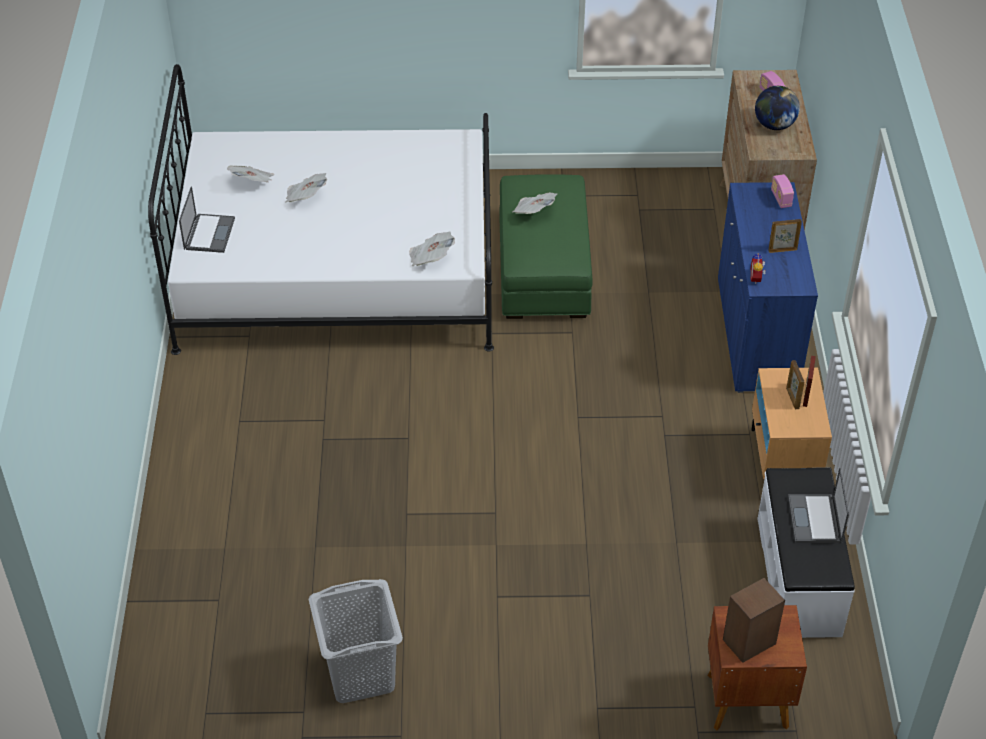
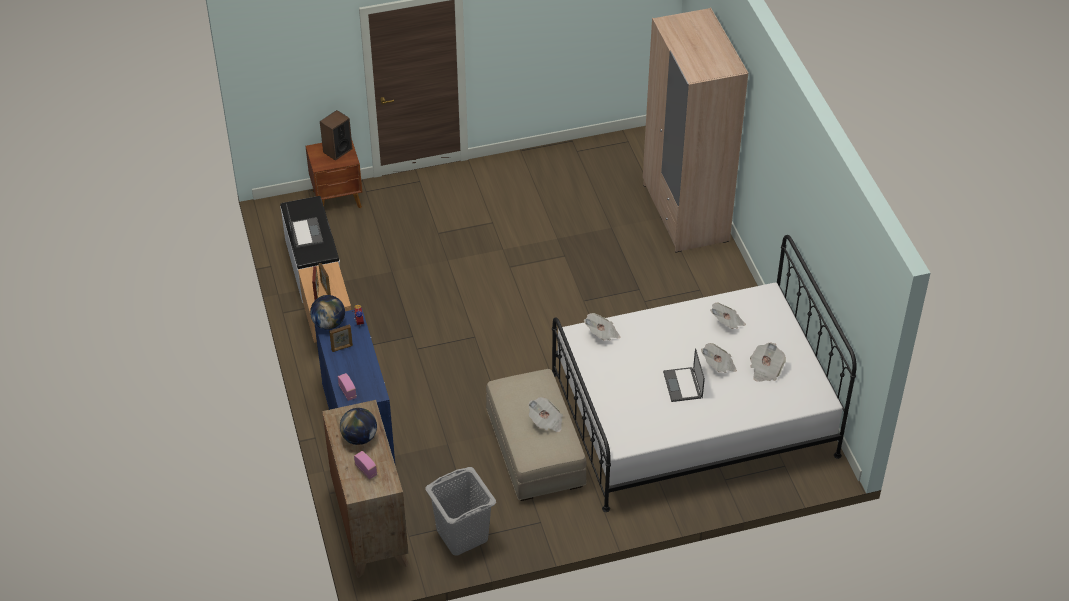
camera: 165 degrees right, 0 degrees up
(190, 547) = (685, 213): none -> beige wardrobe
(209, 233) = (771, 322): laptop -> laptop (683, 385)
(265, 242) = (727, 323): none -> newspaper
(361, 674) = (554, 172): grey laundry basket -> grey laundry basket (462, 535)
(543, 267) = (535, 449): green ottoman -> beige ottoman
(797, 283) = (329, 323): none -> globe

